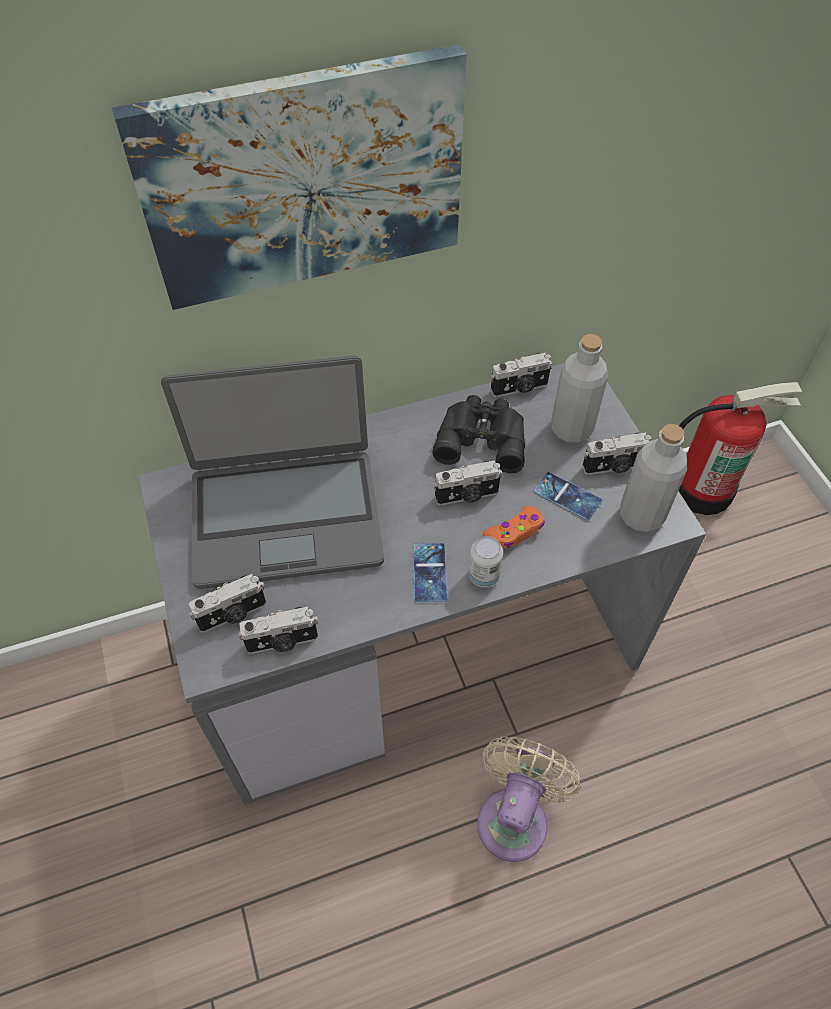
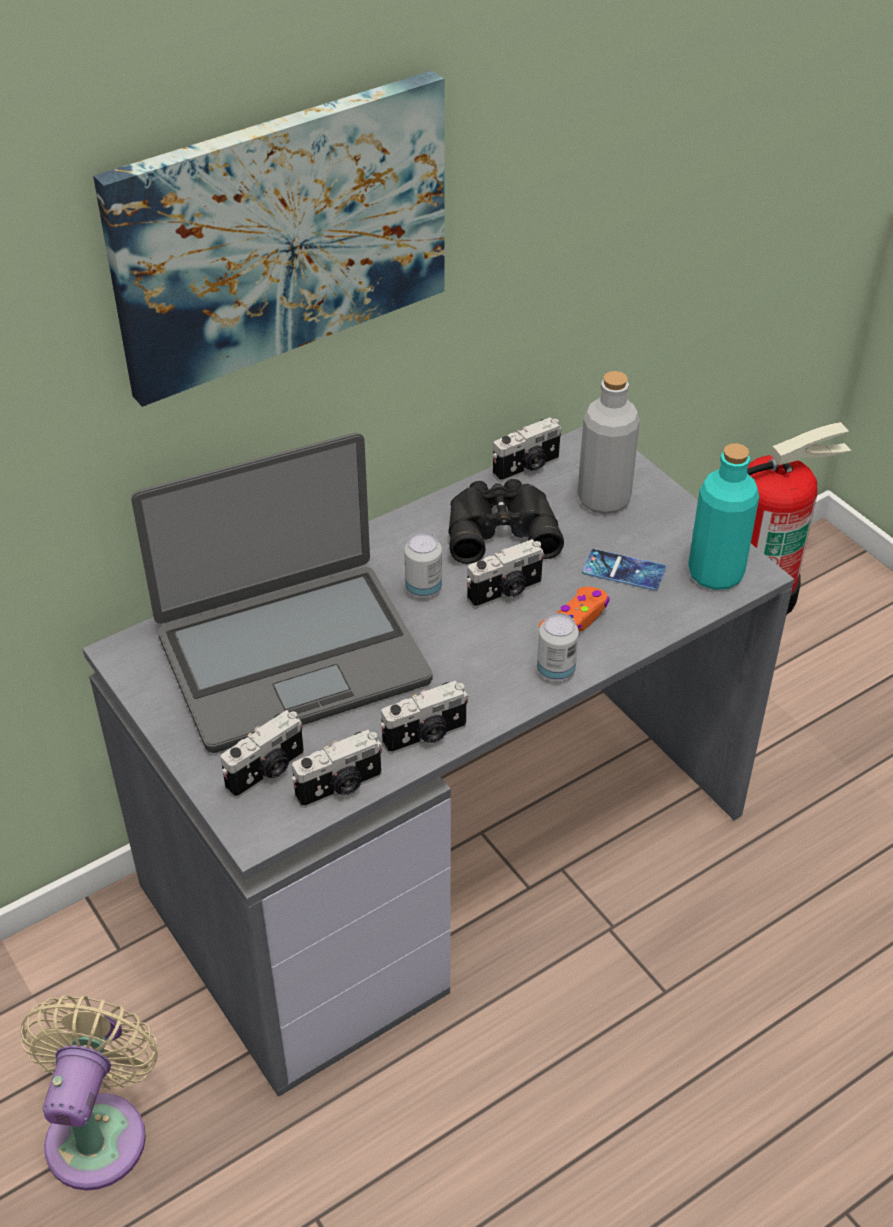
camera: 15 degrees left, 10 degrees down
(404, 479) = (423, 589): none -> can
(429, 572) = (490, 680): phone -> none
(515, 816) = (642, 1022): beige fan -> beige fan (99, 1130)
(614, 467) = (667, 530): camera -> camera (426, 736)
(641, 515) = (715, 573): grey bottle -> turquoise bottle

